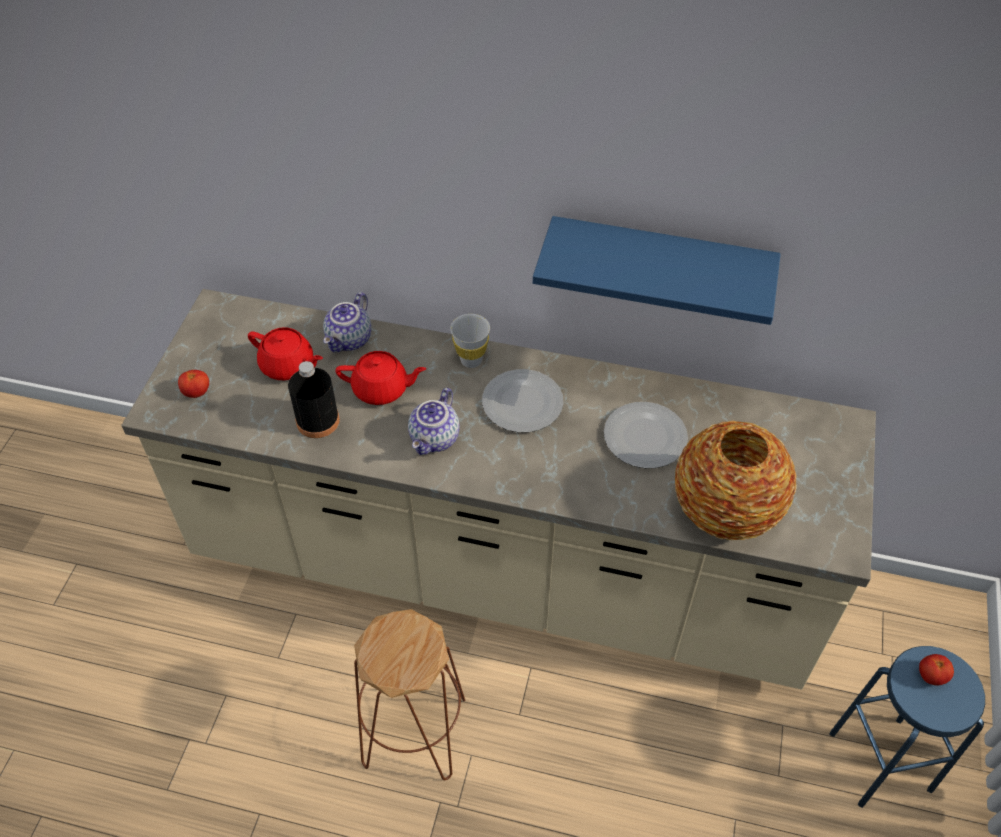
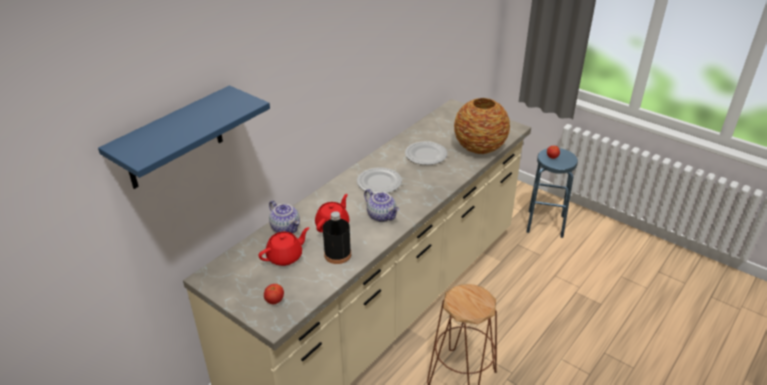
camera: 65 degrees left, 15 degrees down
(471, 360) = (337, 190): white cup -> none
(659, 265) = (379, 80): blue shelf -> blue shelf (174, 139)

